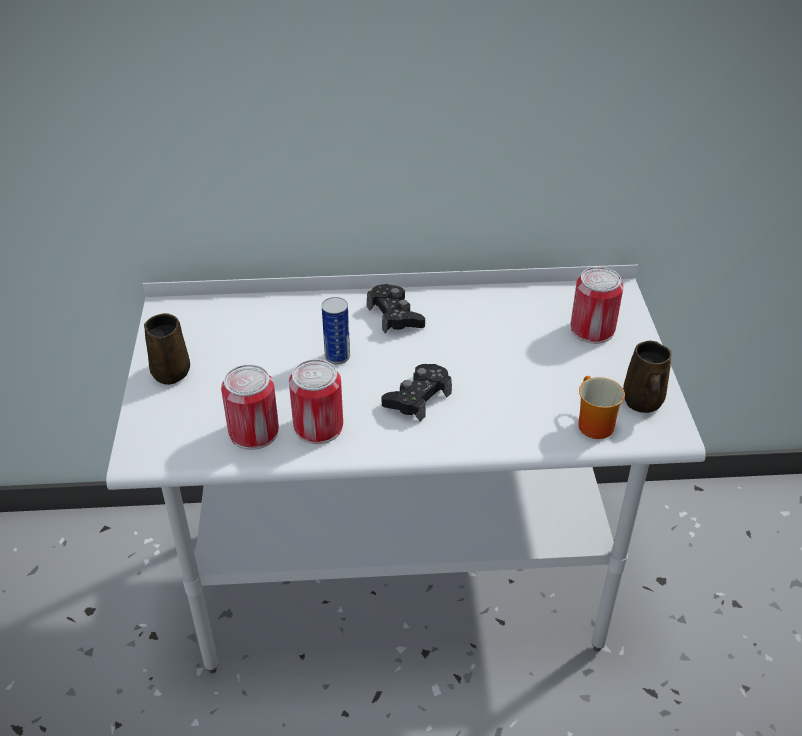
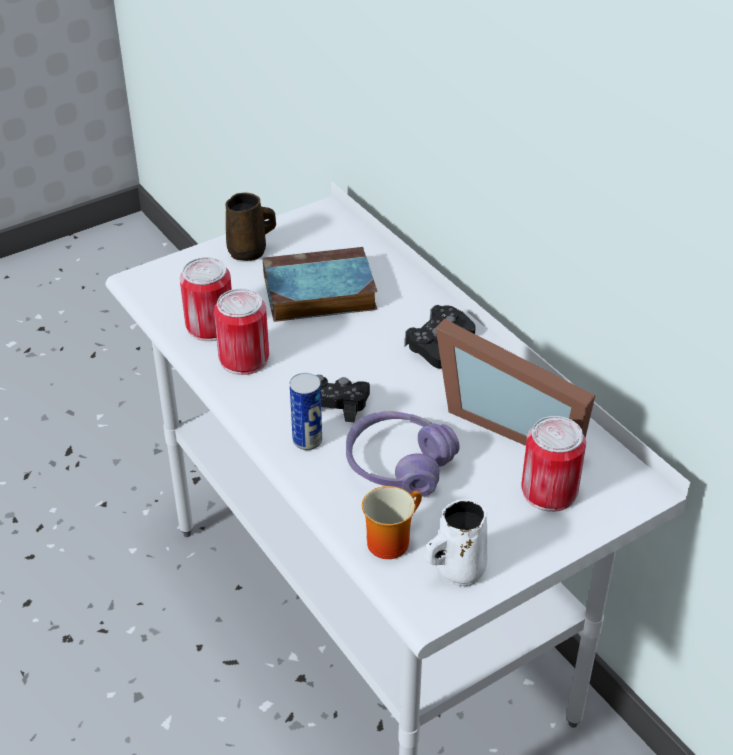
camera: 60 degrees right, 0 degrees up
(271, 353) = (317, 293): none -> book
(337, 357) = (345, 332): can -> can (307, 440)
(511, 316) = (513, 422): none -> picture frame
(515, 389) = (398, 464): none -> purple headphones
(642, 403) = (457, 570): brown mug -> white mug

